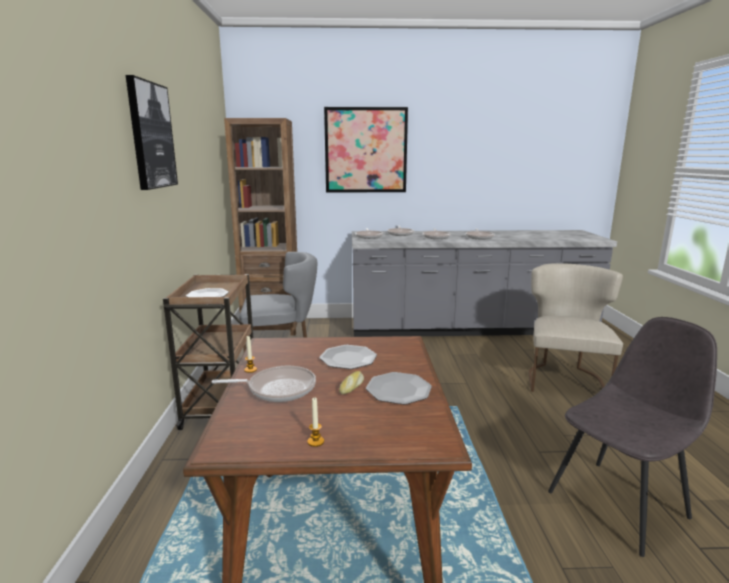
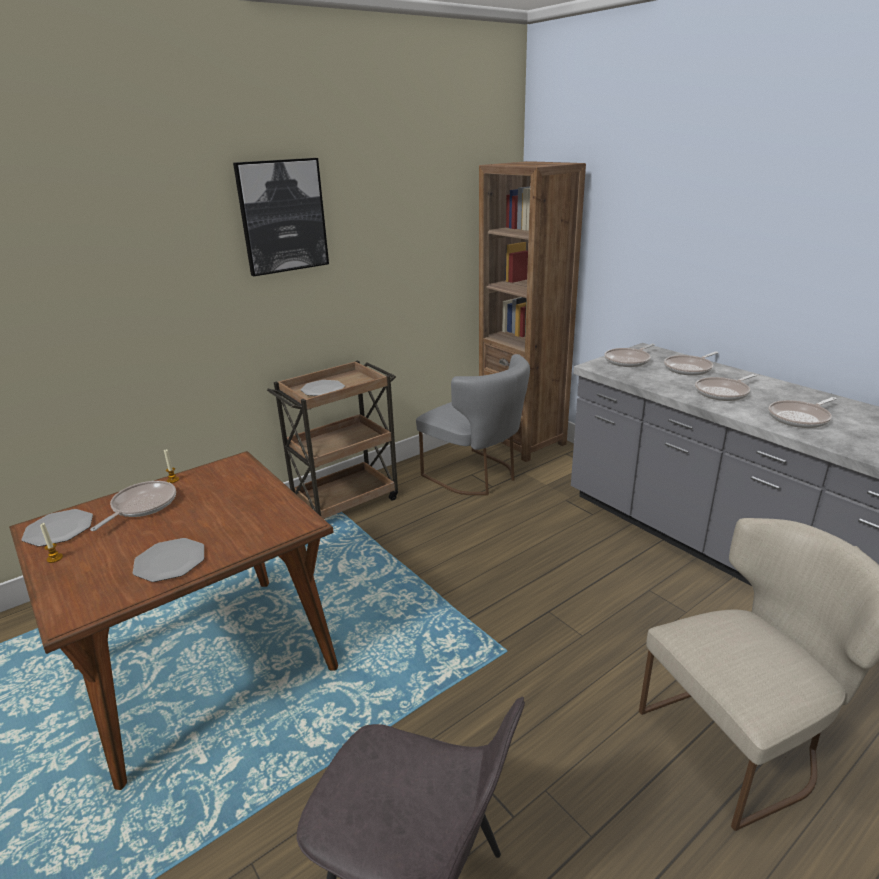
camera: 55 degrees right, 10 degrees up
(278, 389) = (141, 506): frying pan -> frying pan turned 120 degrees counterclockwise
(348, 358) = (228, 510): plate -> plate (59, 529)
(352, 386) = (164, 536): bread -> none
(366, 150) = (683, 215): picture -> none

